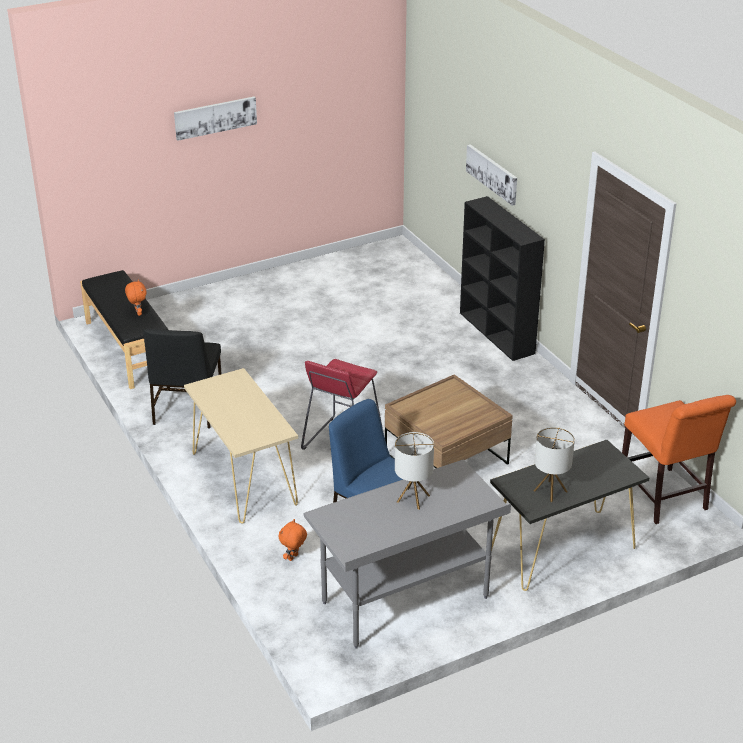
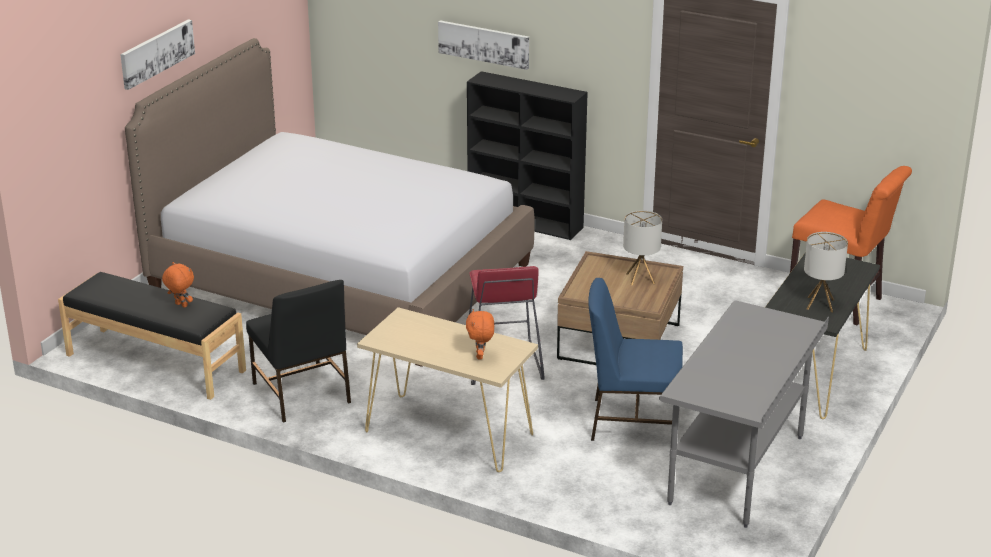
camera: 35 degrees left, 5 degrees down
(293, 557) = (590, 479): orange plush toy -> orange plush toy (481, 356)
(314, 329) = (340, 277): none -> bed
(413, 498) = (739, 346): table lamp -> table lamp (640, 278)

